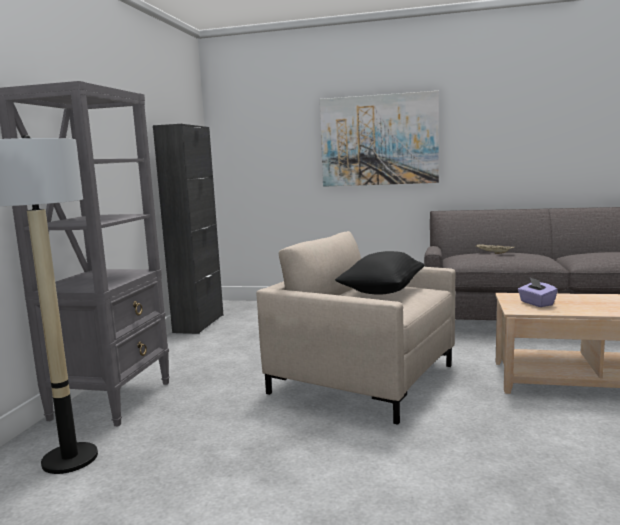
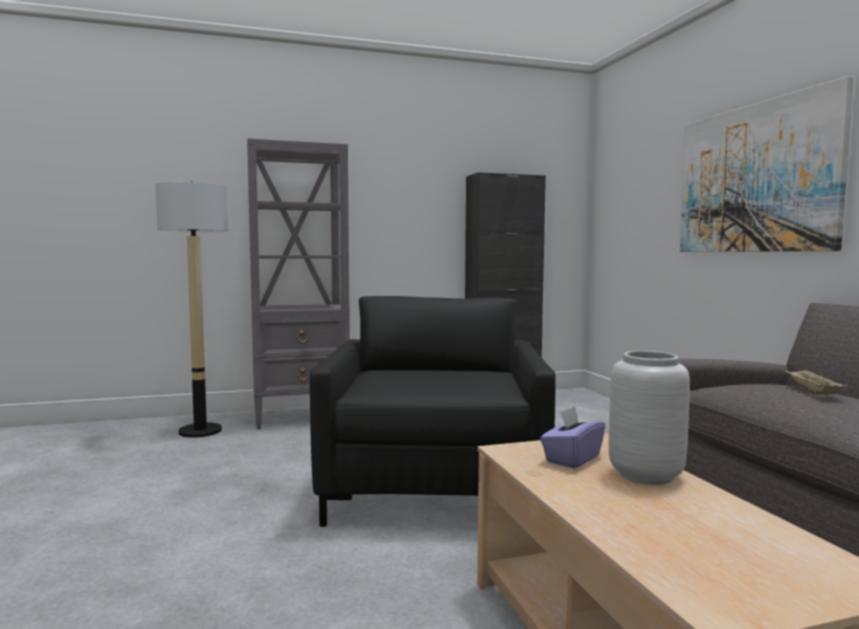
camera: 60 degrees right, 5 degrees down
(363, 379) = (435, 488): beige armchair -> black armchair
(381, 291) = (451, 376): black pillow -> none
(563, 298) = (646, 475): none -> grey vase

